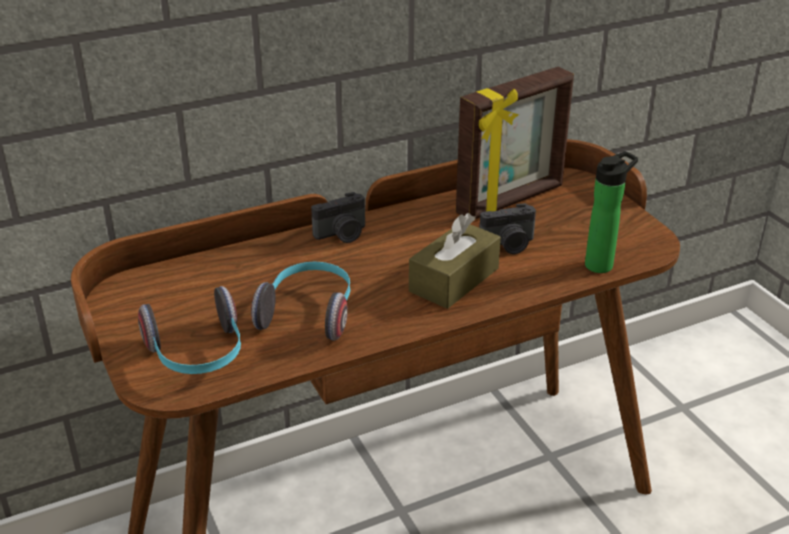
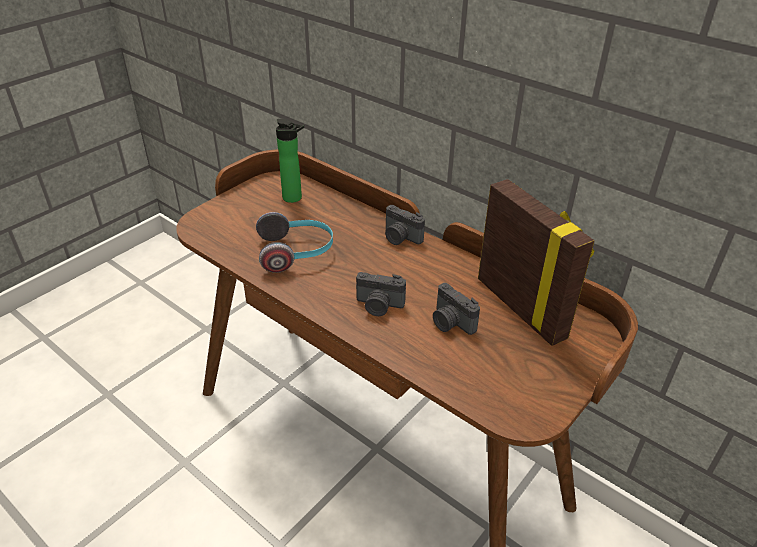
camera: 65 degrees right, 5 degrees up
(198, 354) = (231, 226): headphones -> none
(454, 280) = (379, 306): brown tissue box -> camera
(511, 201) = (522, 307): picture frame -> picture frame turned 150 degrees counterclockwise
(602, 264) = (463, 387): bottle -> bottle (294, 198)

